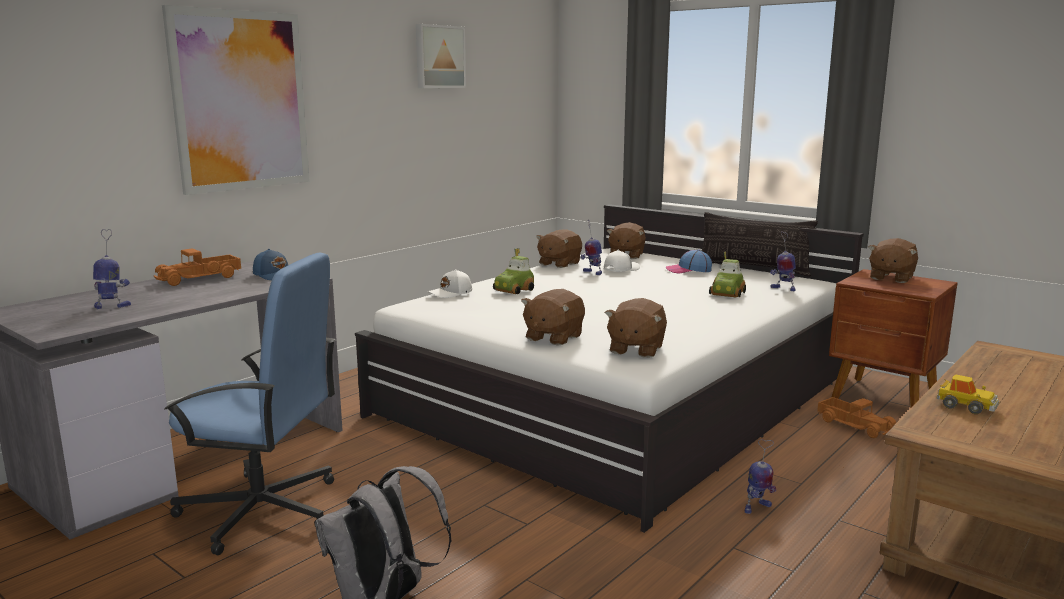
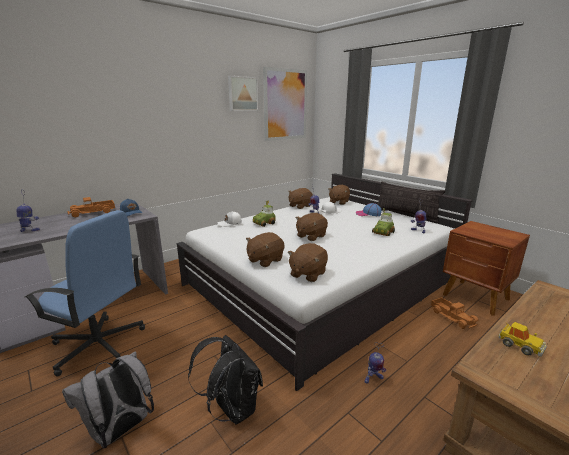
camera: 10 degrees right, 5 degrees up
(240, 101) = (121, 118): picture -> picture (285, 105)
(551, 562) = (231, 409): none -> black backpack
(890, 278) = (486, 229): brown plush toy -> brown plush toy (310, 236)

